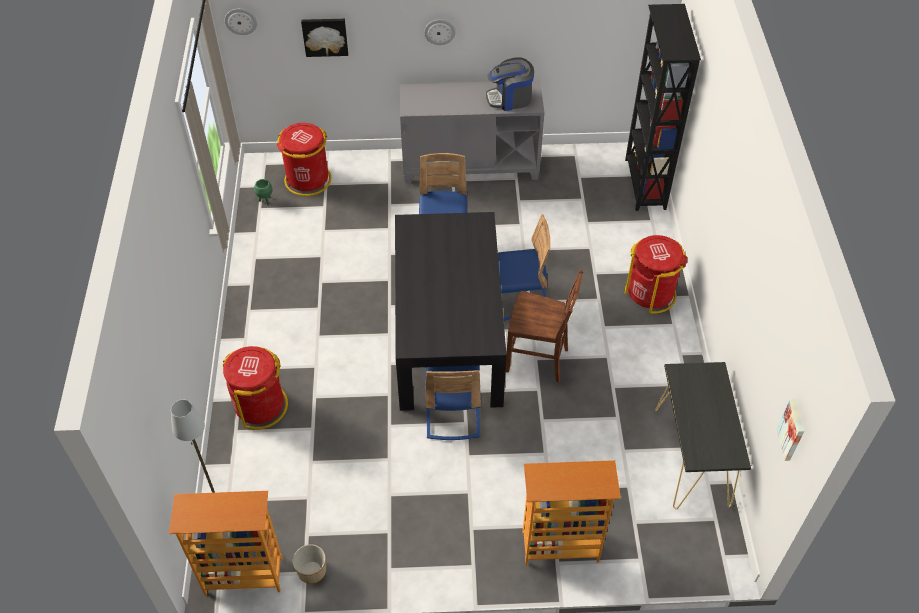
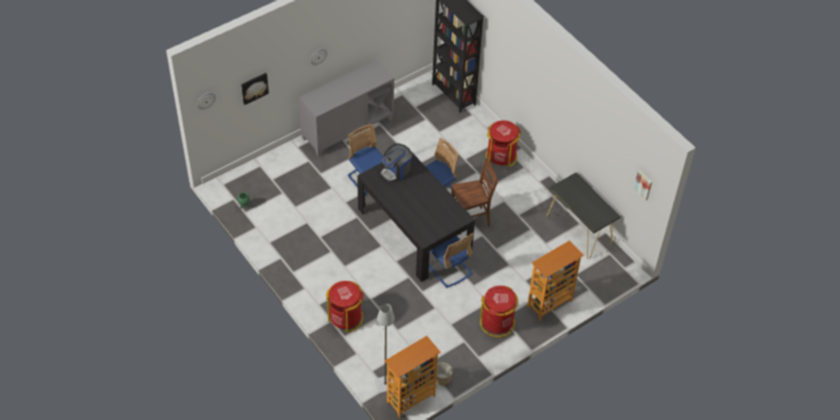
camera: 35 degrees left, 0 degrees up
(308, 180) = (258, 182): red trash can -> red trash can (497, 323)
(510, 98) = (368, 78): coffee machine -> coffee machine (396, 171)

